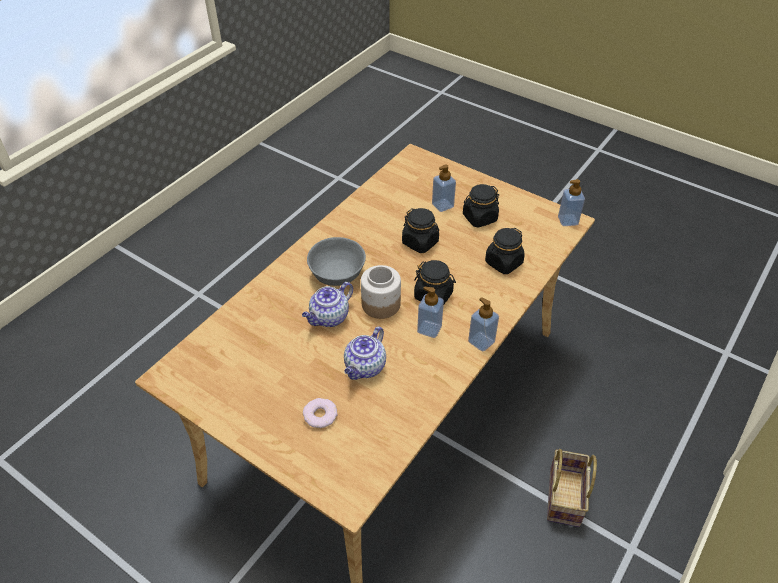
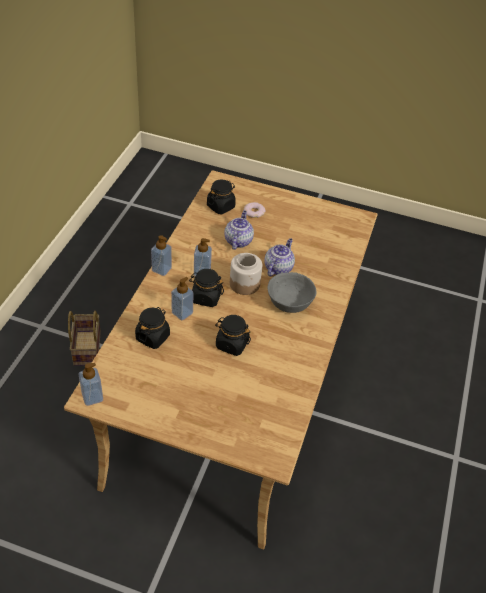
camera: 160 degrees right, 0 degrees up
(442, 205) = (223, 391): soap dispenser -> soap dispenser (182, 313)
(479, 218) = (182, 383): black jar -> black jar (221, 206)

